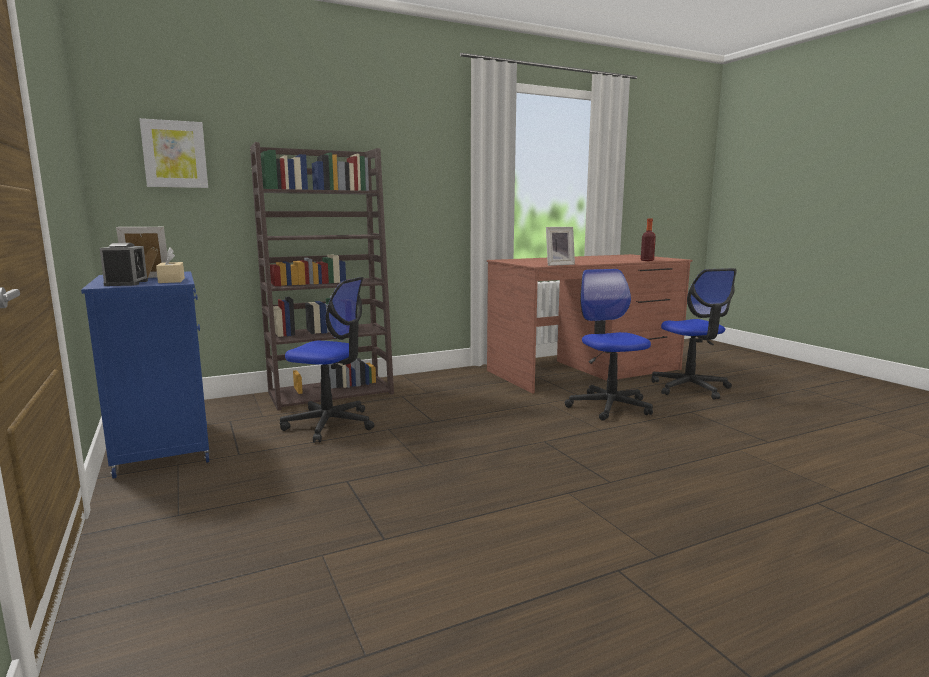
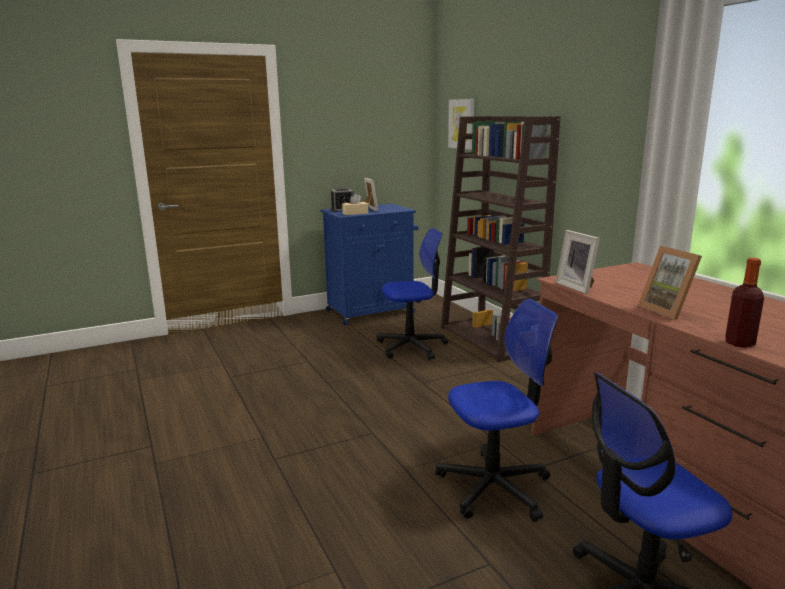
camera: 90 degrees right, 5 degrees up
(330, 424) = (411, 346): office chair -> office chair turned 120 degrees counterclockwise
(601, 261) = (669, 310): none -> picture frame

